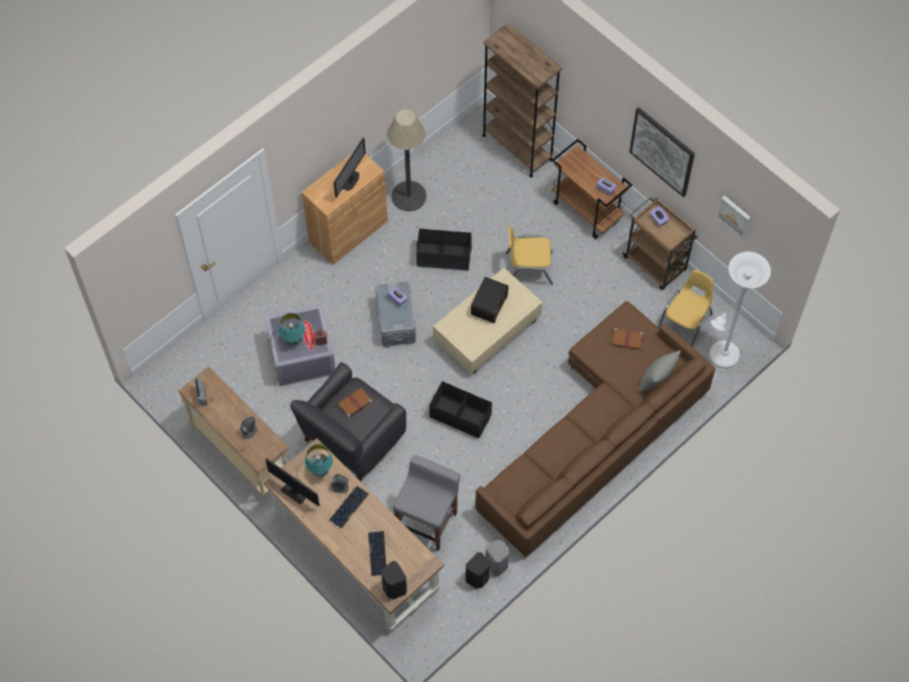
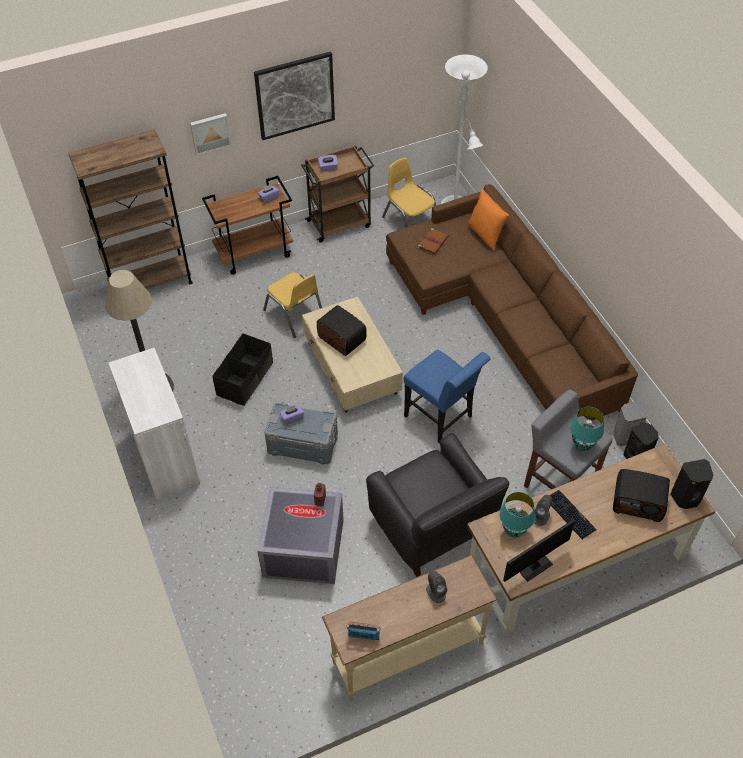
camera: 70 degrees left, 10 degrees down
(294, 340) = (306, 528): turquoise table lamp -> turquoise table lamp (582, 446)
(348, 231) = (165, 456): brown cabinet -> white cabinet
(350, 181) = (149, 381): monitor -> none
(354, 403) = (419, 485): brown book -> none
(377, 554) = (638, 502): keyboard -> radio
(460, 416) = (441, 419): black storage box -> blue chair
(528, 267) = (294, 314): yellow chair -> yellow chair turned 60 degrees counterclockwise
(657, 380) = (485, 235): grey pillow -> orange pillow
(735, 215) = (389, 74): picture -> picture (210, 132)

